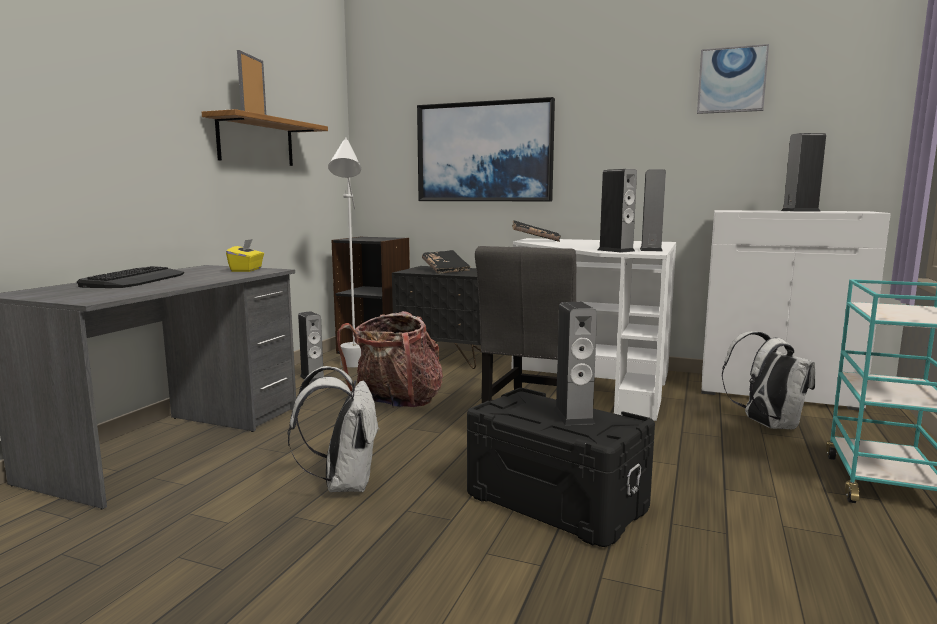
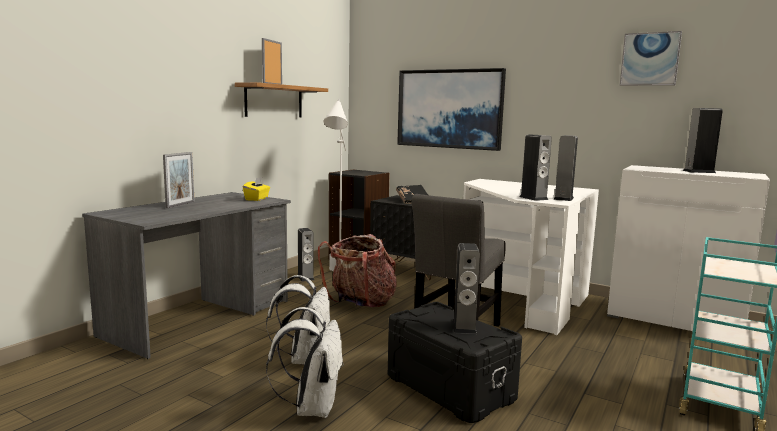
camera: 10 degrees right, 0 degrees up
(135, 280) = (180, 204): keyboard -> picture frame
(535, 240) = (482, 182): black book -> none
(766, 424) = (648, 347): white backpack -> white backpack (312, 407)

